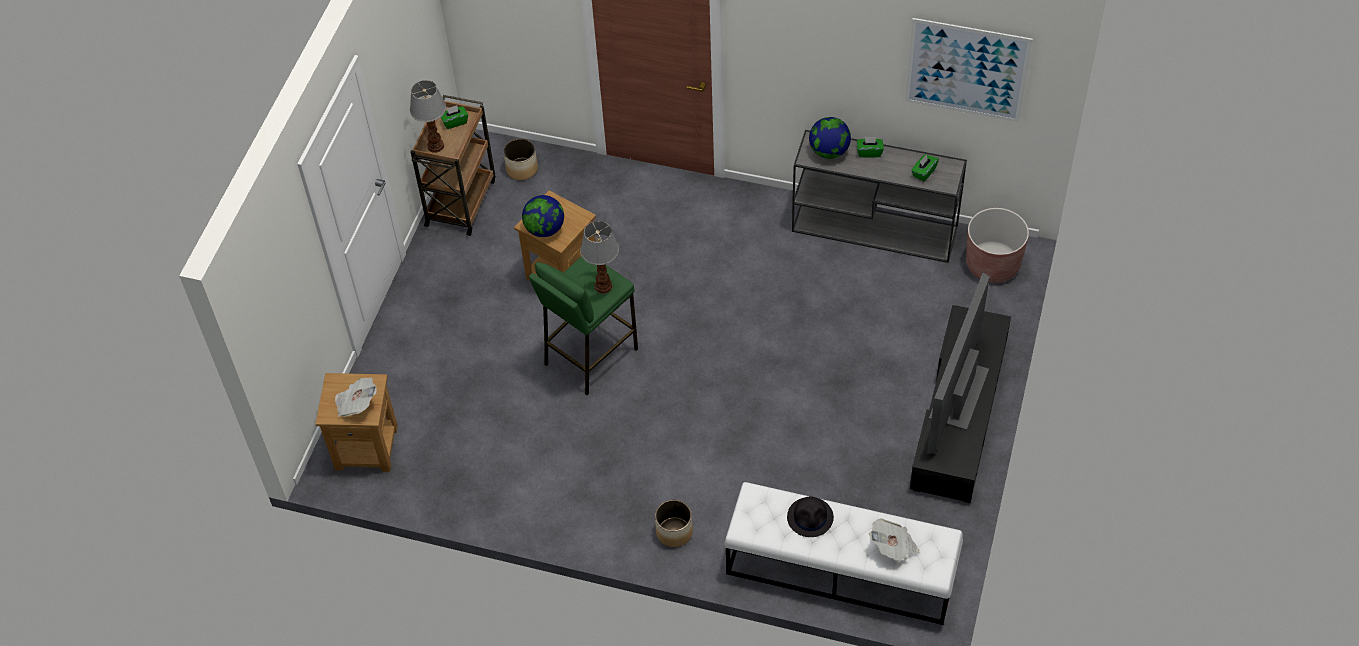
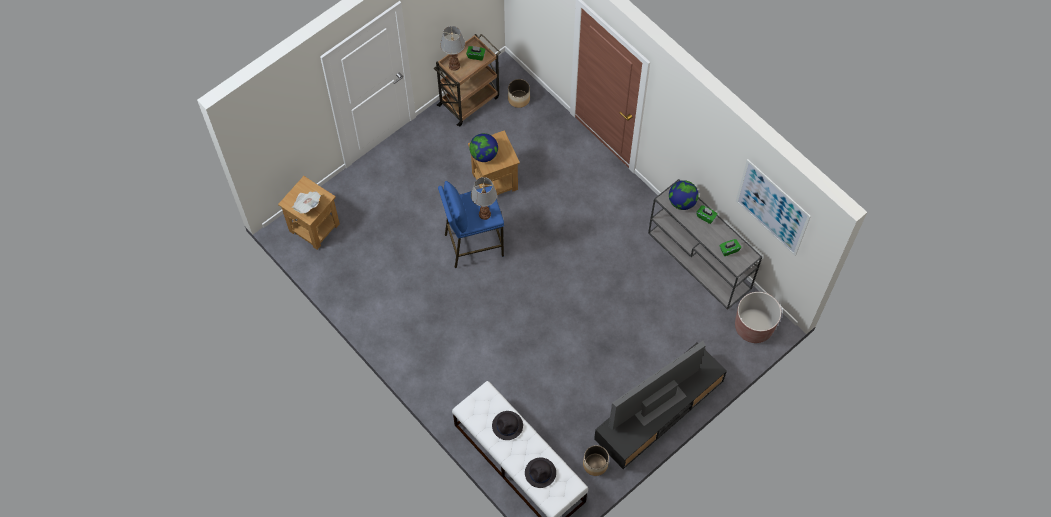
camera: 30 degrees right, 10 degrees up
(590, 356) = (473, 244): green stool -> blue stool
(674, 532) = (444, 382): planter -> planter (595, 464)
(893, 547) = (540, 473): newspaper -> black hat

